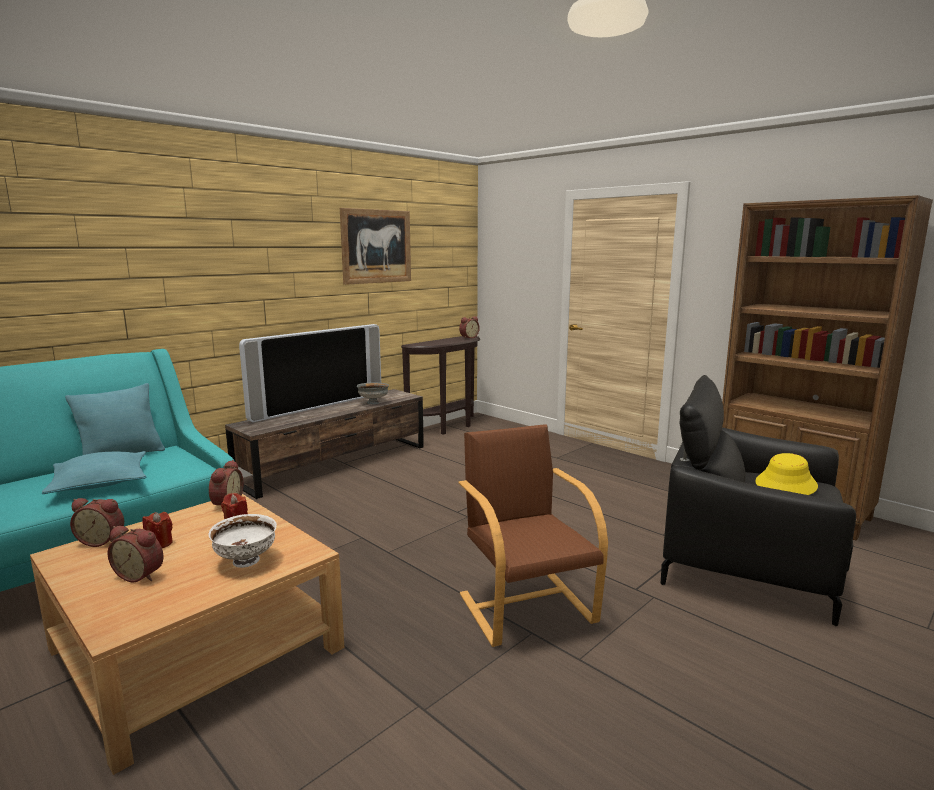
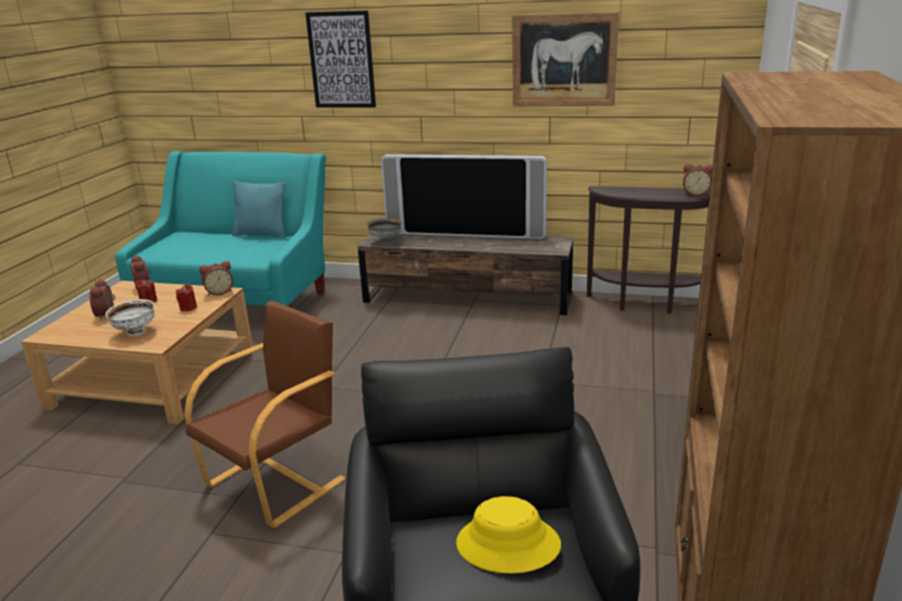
camera: 60 degrees right, 10 degrees up
(100, 483) = (212, 250): turquoise pillow -> none
(179, 243) = (341, 60): none -> picture
(373, 403) = (509, 246): grey bowl -> grey bowl (385, 241)

